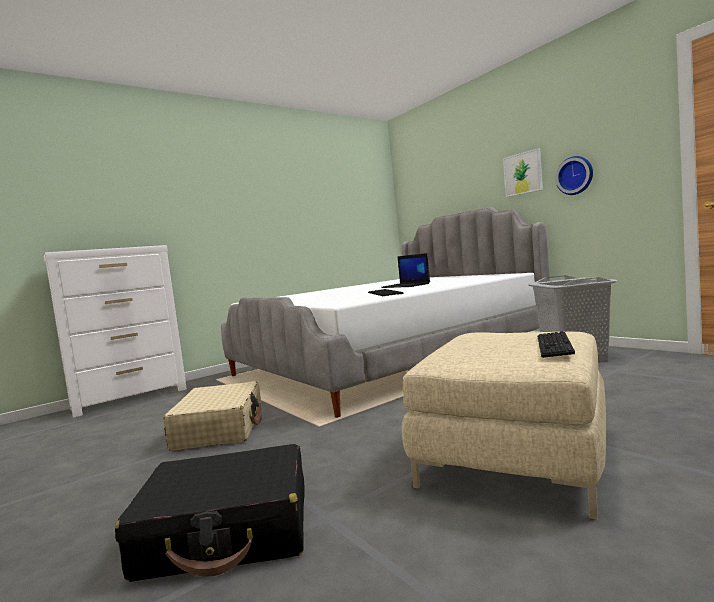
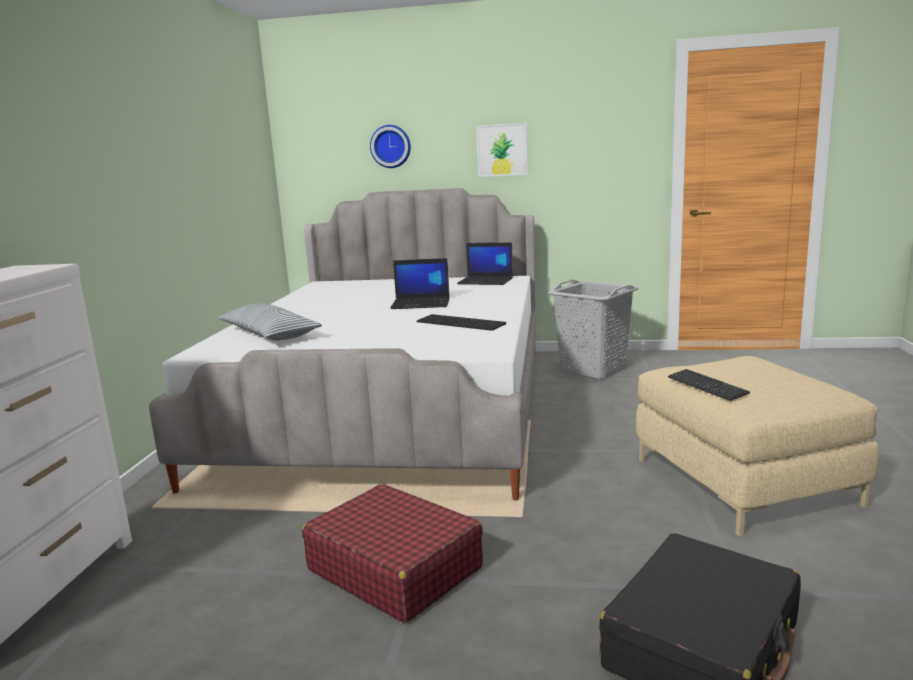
camera: 45 degrees left, 10 degrees up
(220, 428) = (394, 568): beige suitcase -> red suitcase
(295, 296) = (269, 335): none -> pillow
(489, 276) = (486, 281): none -> laptop
(554, 346) = (797, 377): keyboard -> keyboard (707, 386)
(575, 175) = (568, 164): wall clock -> wall clock (391, 146)

